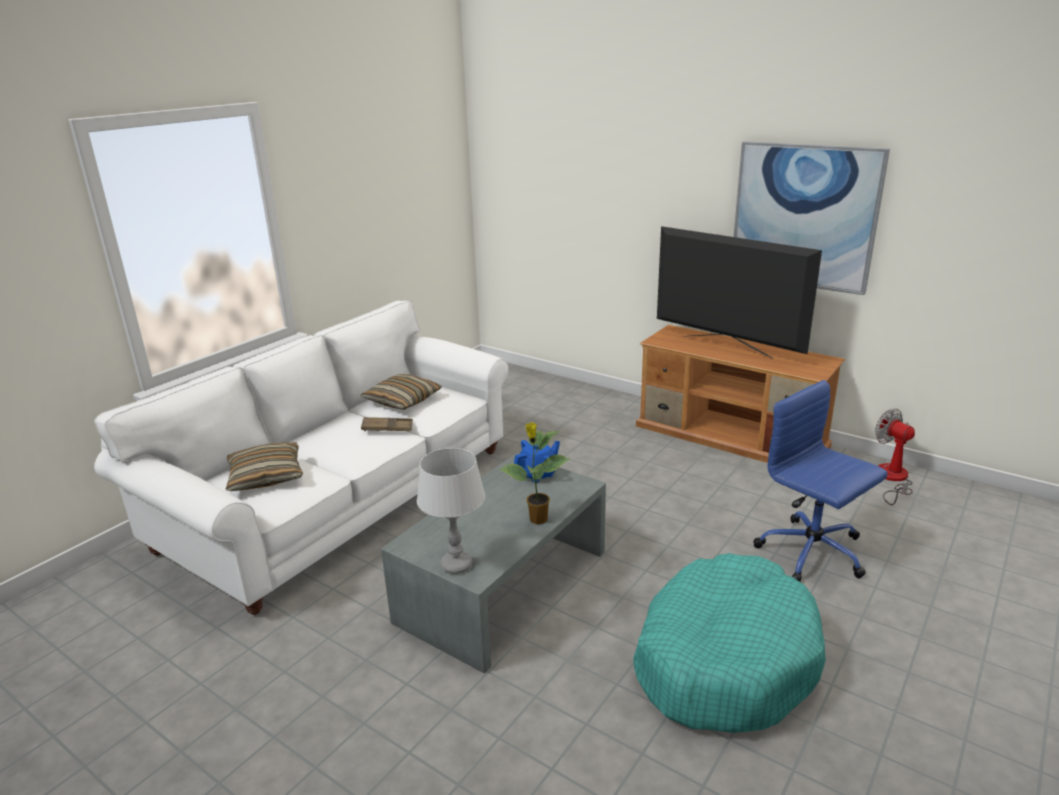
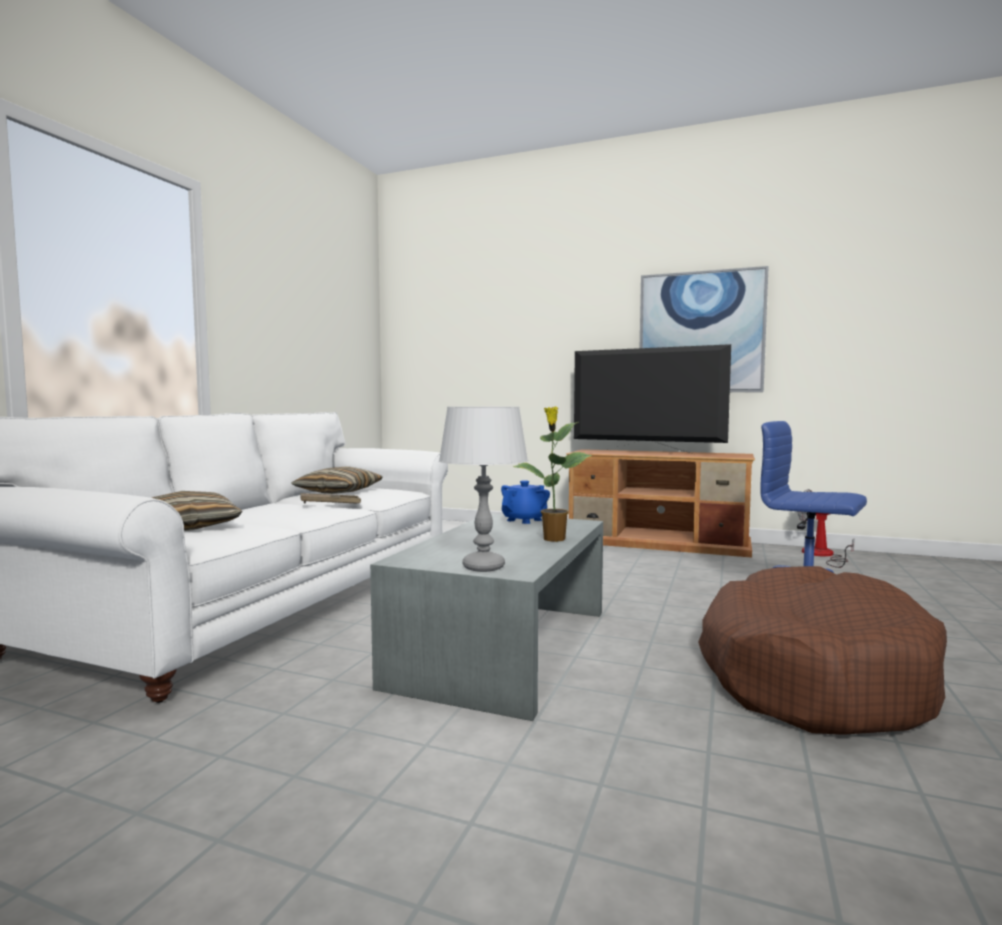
camera: 15 degrees left, 20 degrees down
(724, 659) = (811, 675): turquoise dog bed -> brown dog bed

